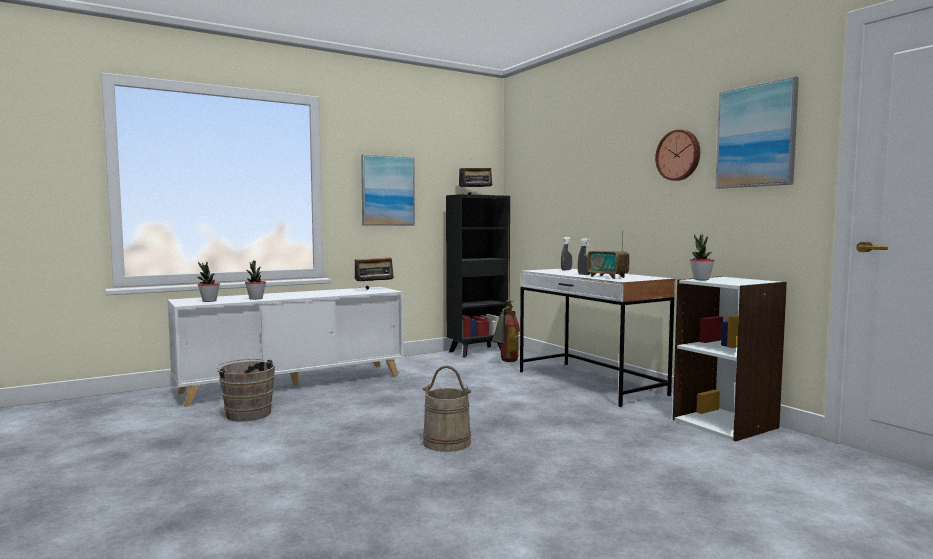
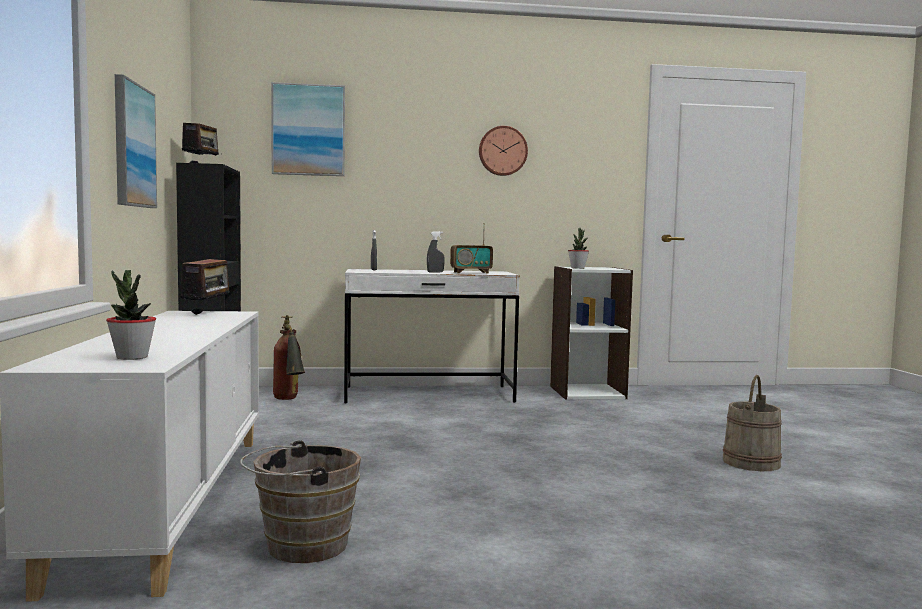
camera: 65 degrees left, 0 degrees up
(256, 298) = (172, 343): potted plant -> none
(446, 442) = (558, 465): beige bucket -> beige bucket (751, 462)
(756, 136) = (581, 145): picture -> picture (308, 130)

